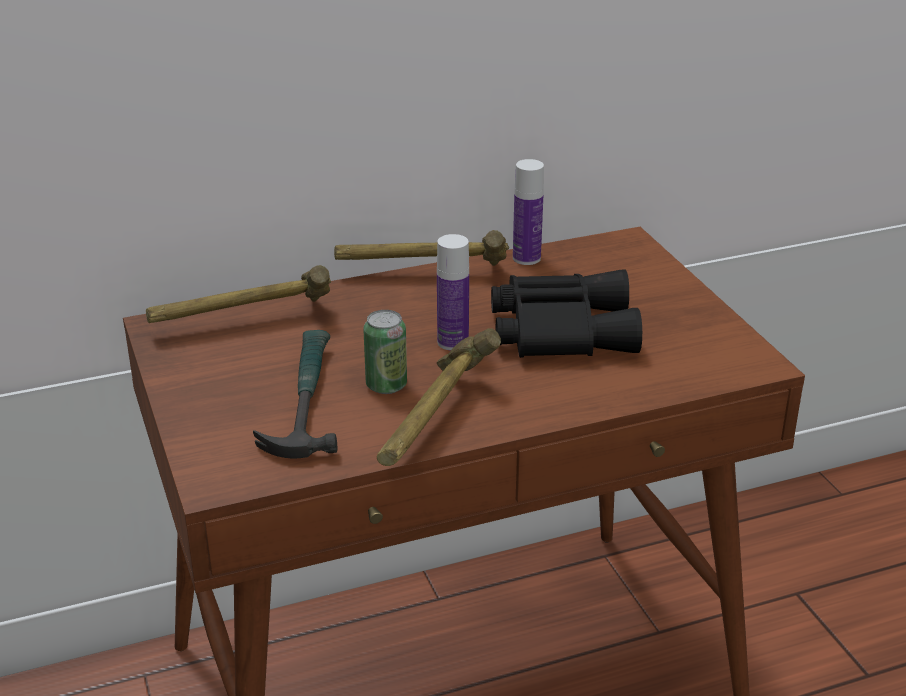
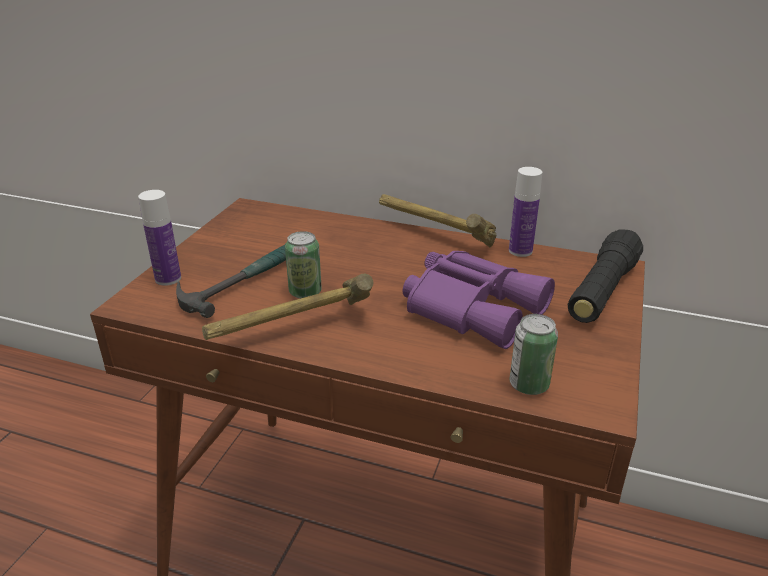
camera: 40 degrees right, 0 degrees up
(242, 322) = (289, 223): hammer -> none
(453, 342) = (387, 284): bottle -> bottle (168, 279)
(560, 328) = (473, 306): black binoculars -> purple binoculars
(643, 269) = (602, 291): none -> black flashlight
(690, 373) = (529, 385): none -> can

